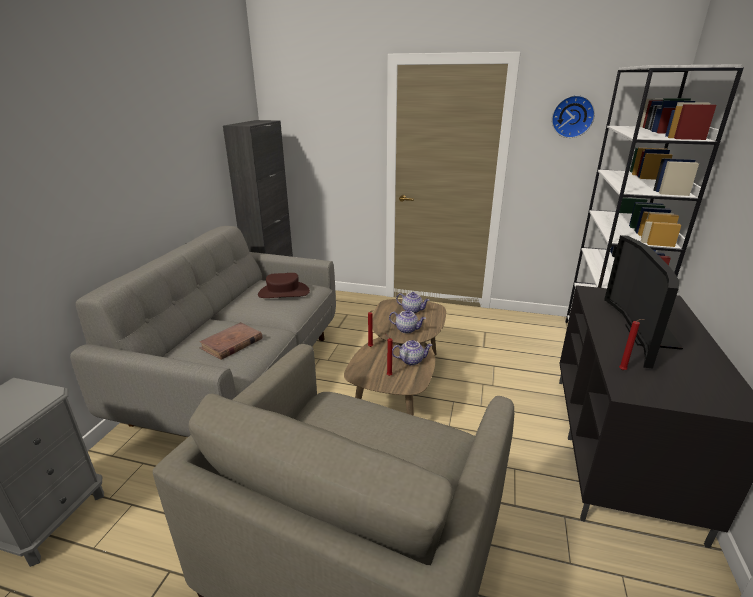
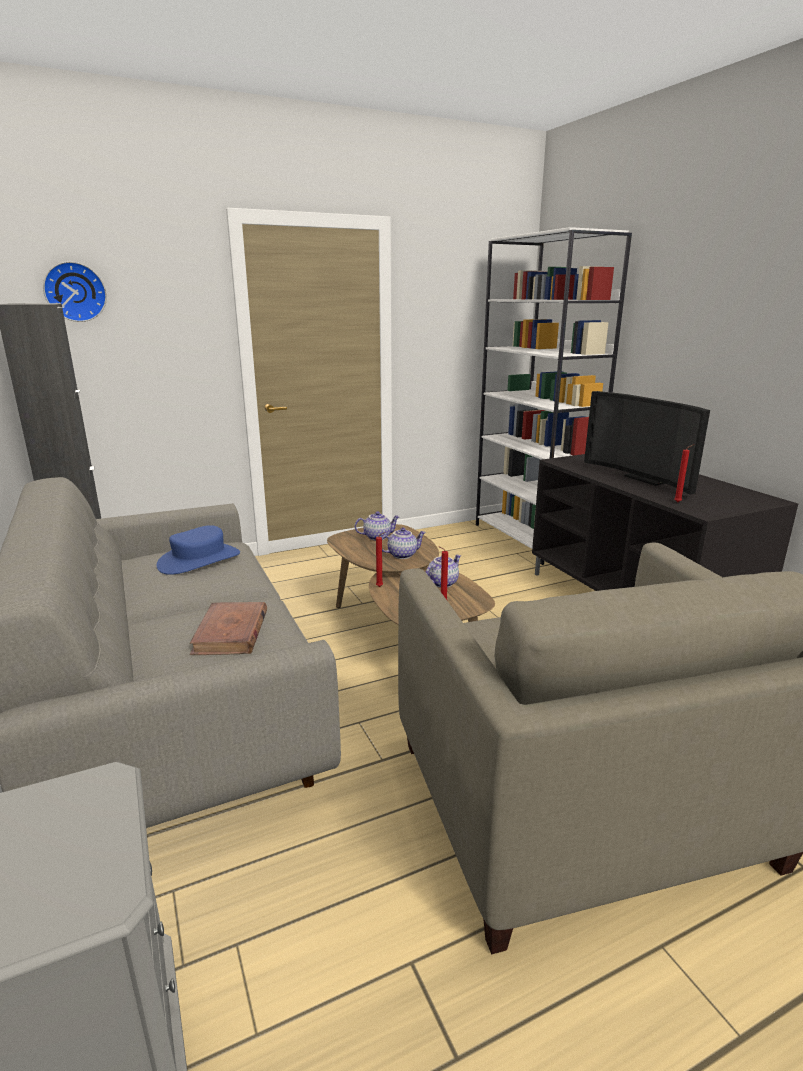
camera: 40 degrees left, 5 degrees down
(283, 293) = (199, 560): brown hat -> blue hat
(572, 116) = (449, 292): wall clock -> wall clock (75, 292)

